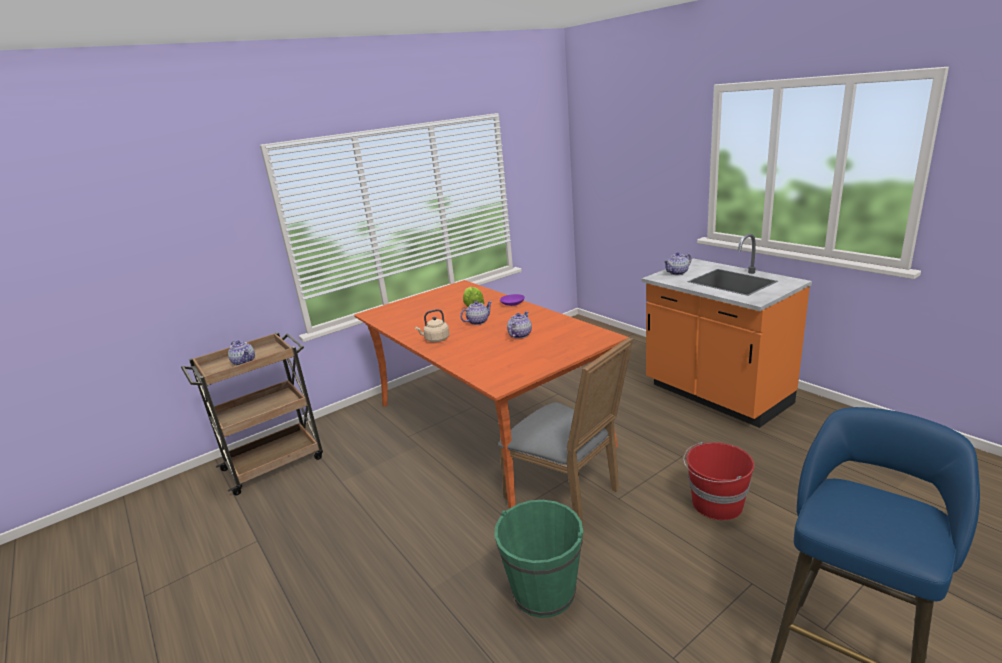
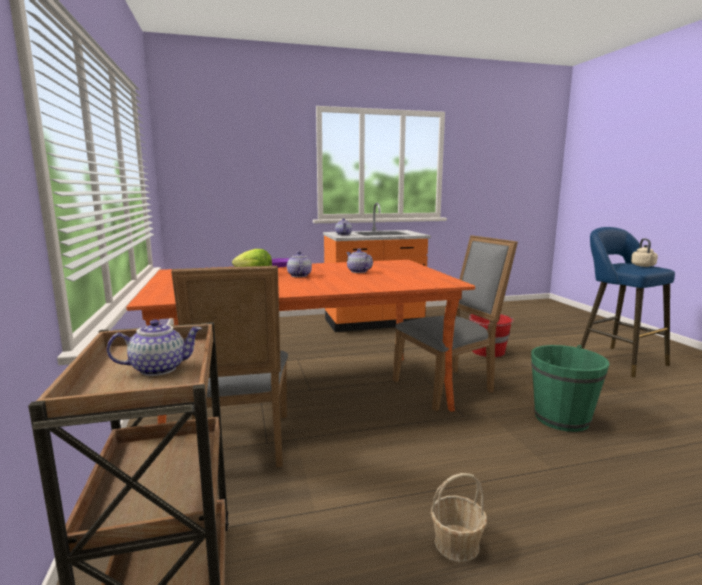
camera: 70 degrees left, 10 degrees down
(322, 547) = (457, 544): none -> basket
(398, 429) = (241, 447): none -> grey chair
(436, 339) = (315, 287): beige kettle -> beige kettle (643, 266)

